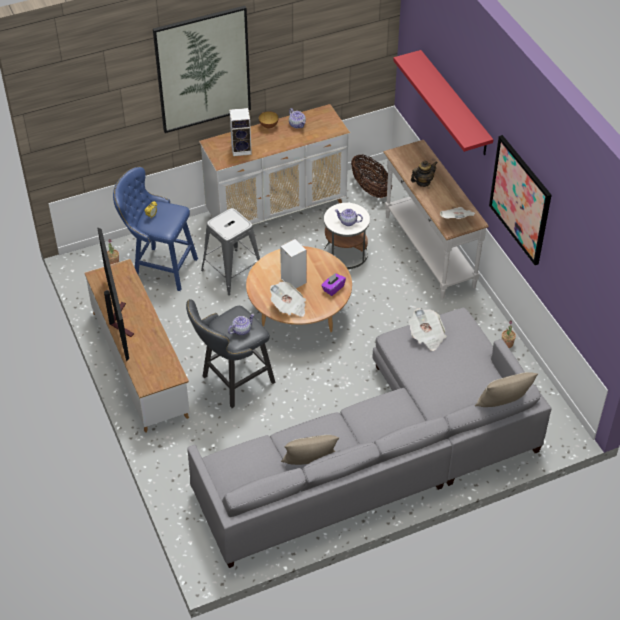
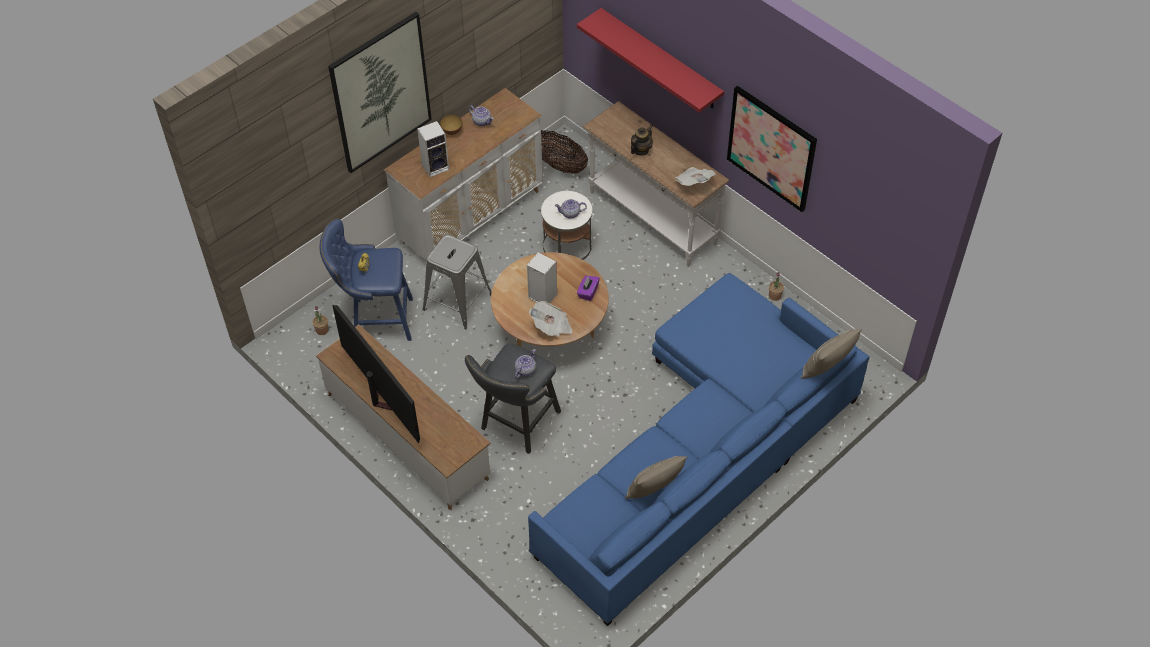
camera: 20 degrees left, 5 degrees up
(380, 451) = (702, 451): grey sofa -> blue sofa
(427, 336) = (708, 316): newspaper -> none

